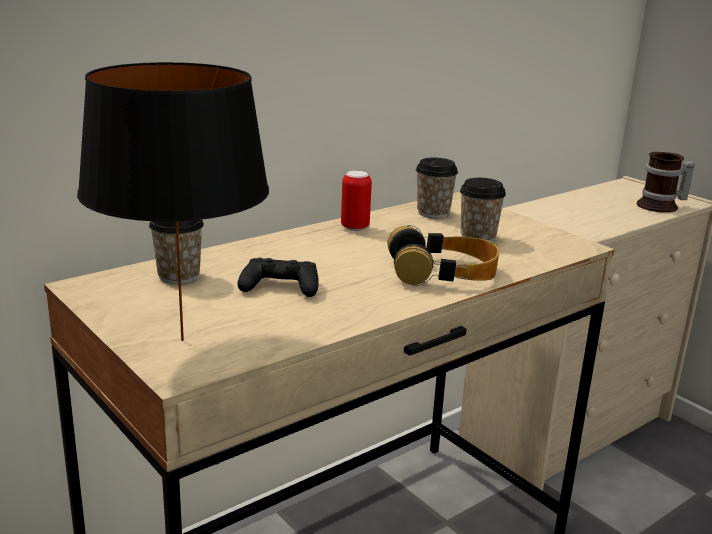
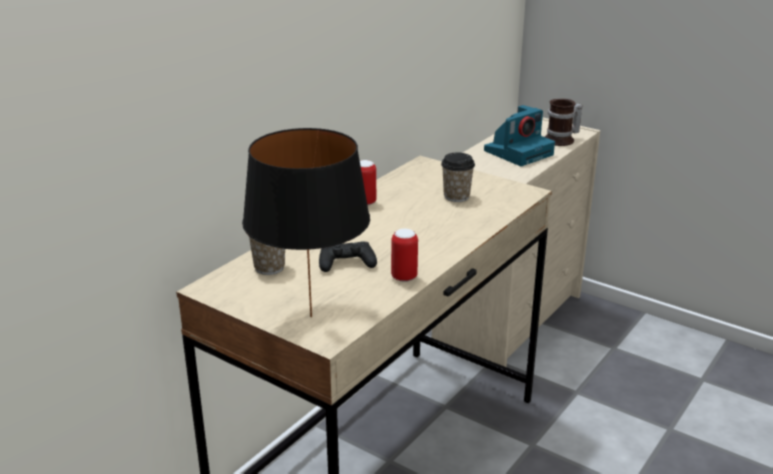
camera: 15 degrees left, 5 degrees up
(345, 315) = (404, 277): none -> can
(433, 213) = (413, 179): cup -> none
(442, 272) = (448, 231): headphones -> none
(597, 211) = (519, 152): none -> camera

